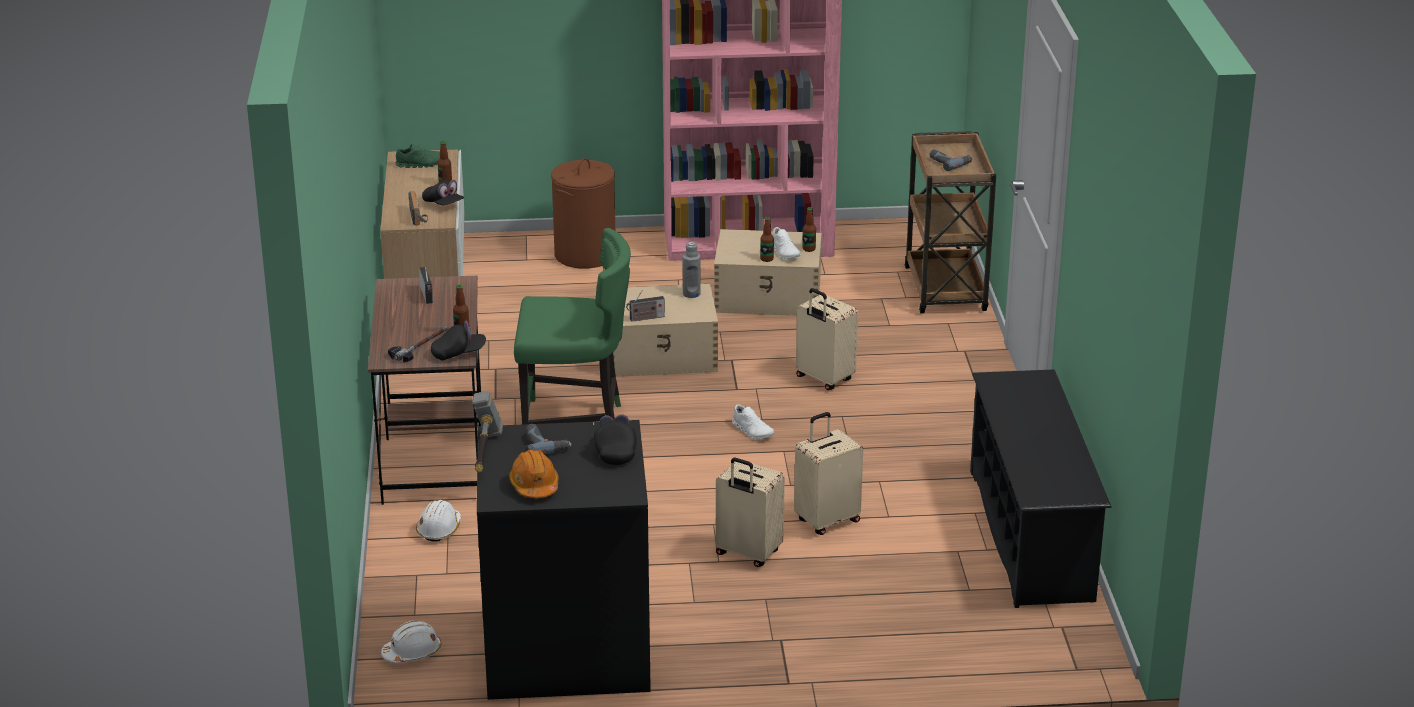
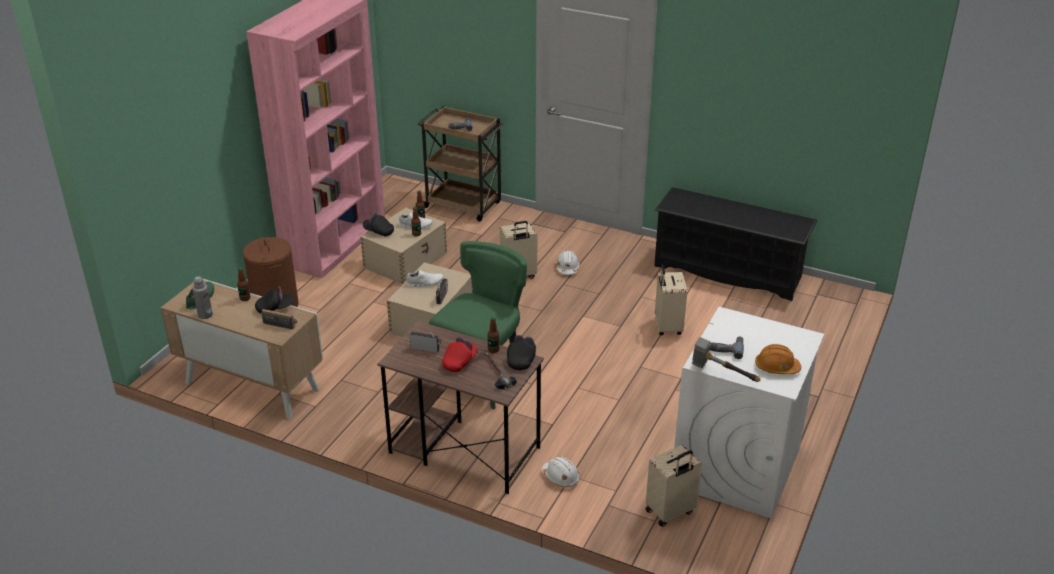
camera: 60 degrees left, 5 degrees up
(412, 653) = (699, 535): white hard hat -> white hard hat (567, 268)
(420, 320) = (460, 362): none -> red cap
(565, 649) = (736, 468): black washing machine -> white washing machine
(615, 451) = (753, 326): black cap -> black cap (378, 231)
(691, 294) = (430, 272): grey bottle -> grey bottle (205, 315)
(747, 554) = (681, 365): beige suitcase -> beige suitcase (670, 512)
(753, 431) = (552, 318): white shoe -> white shoe (425, 283)

